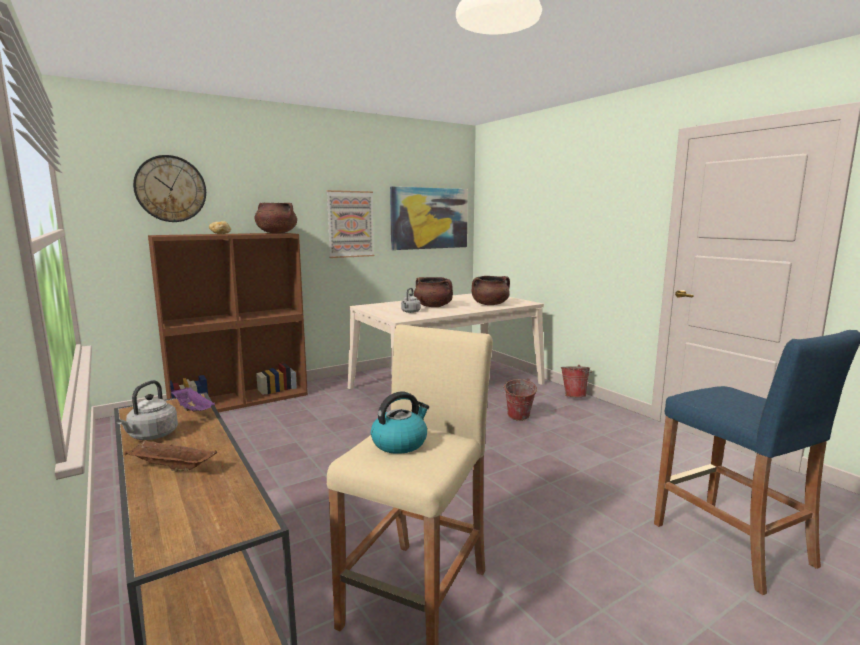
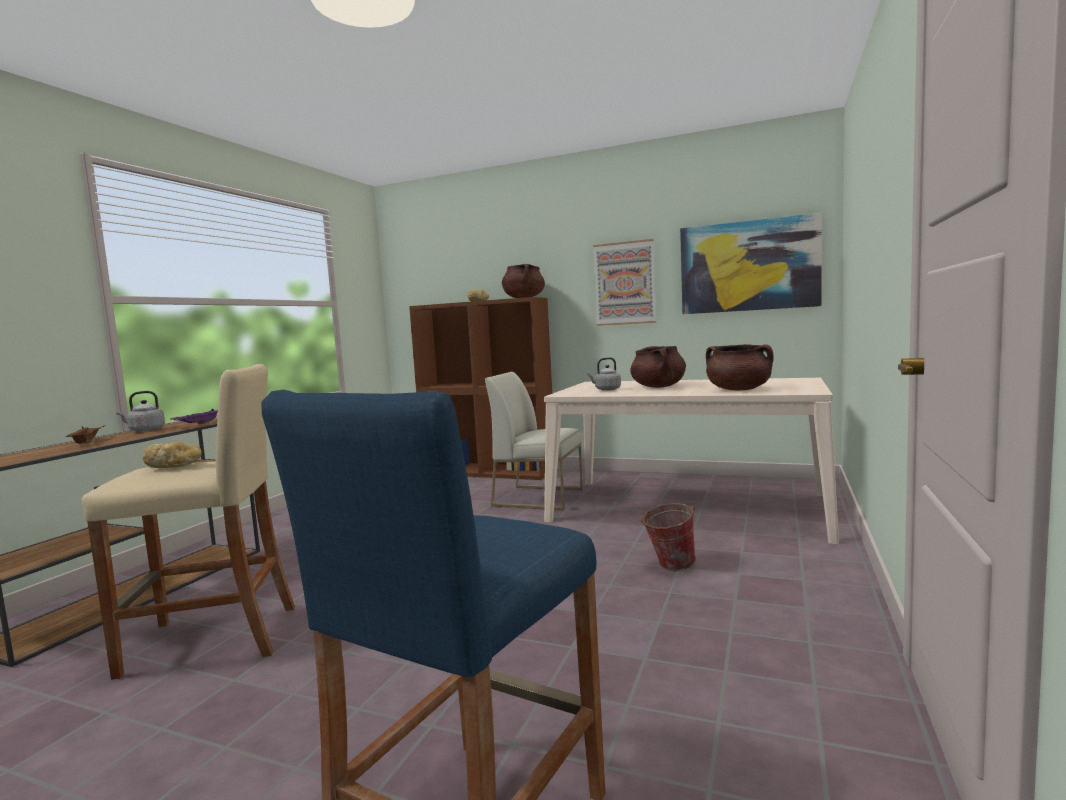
camera: 55 degrees right, 5 degrees down
(170, 189) = (449, 263): wall clock -> none
(344, 407) = (539, 497): none -> white chair
(400, 443) = (175, 467): kettle -> bread
(574, 396) = (843, 574): bucket -> none

